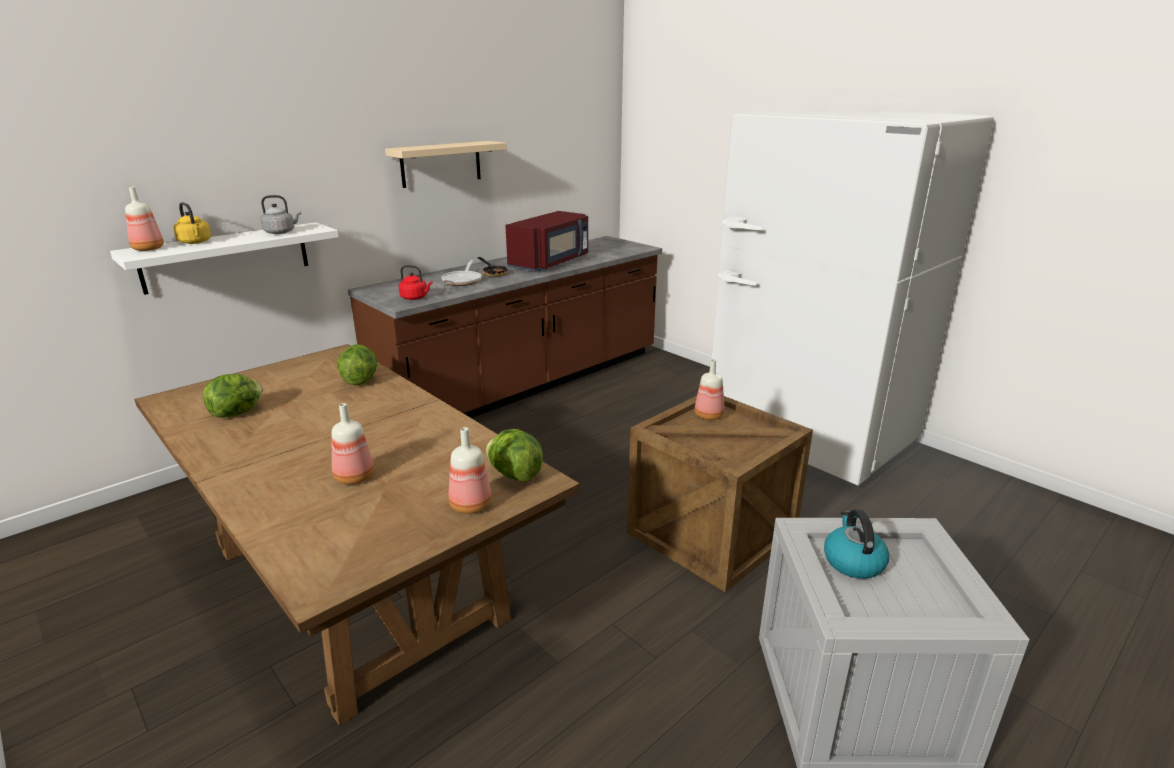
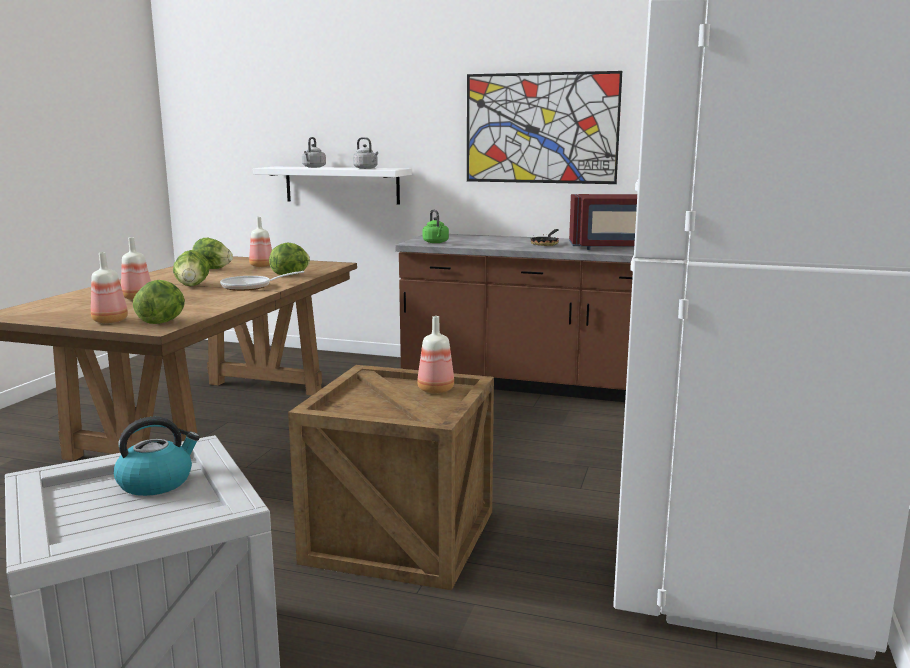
camera: 60 degrees right, 10 degrees down
(147, 249) = (285, 167): bottle -> bottle (261, 266)
(195, 242) = (313, 167): yellow kettle -> grey kettle
(331, 437) = (192, 285): none -> lettuce
(415, 298) = (436, 242): red kettle -> green kettle
(441, 164) = (541, 128): beige shelf -> picture
(463, 280) = (506, 242): frying pan -> frying pan (251, 287)

